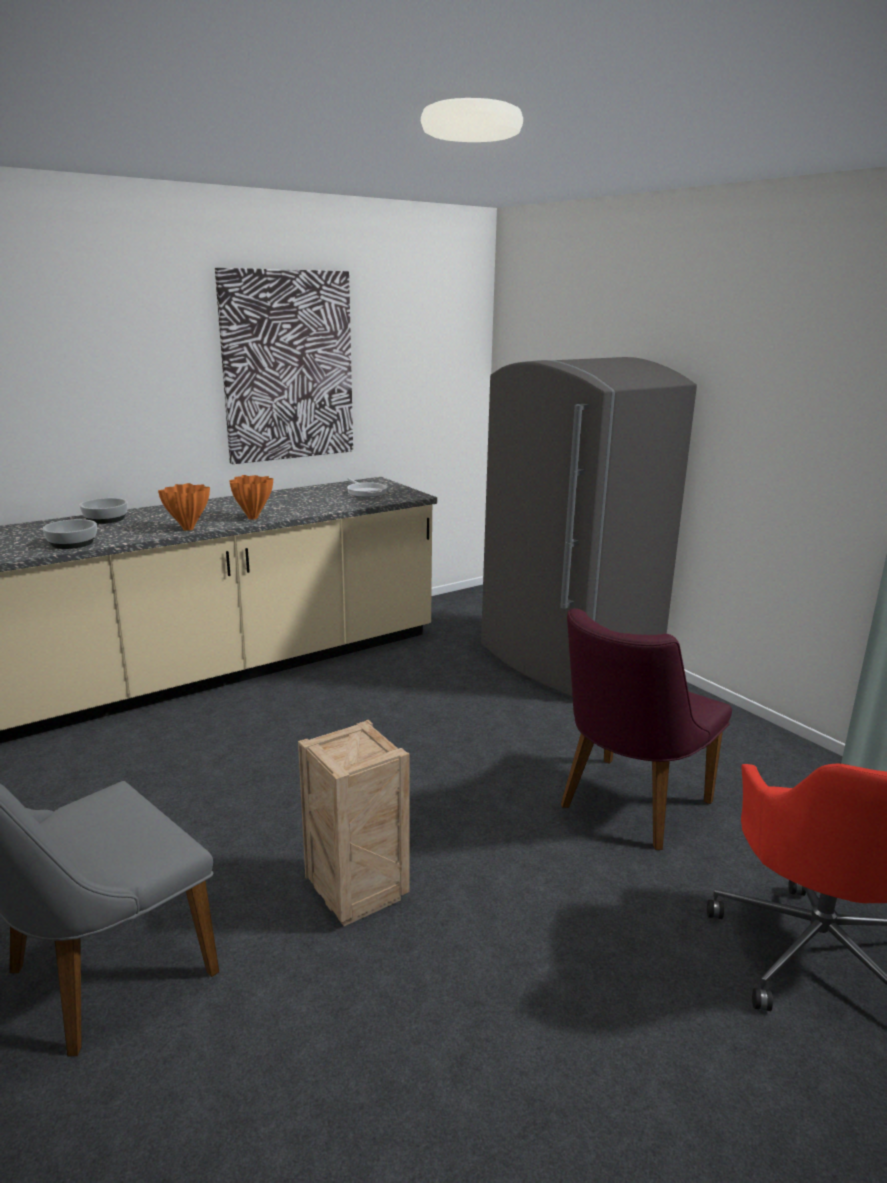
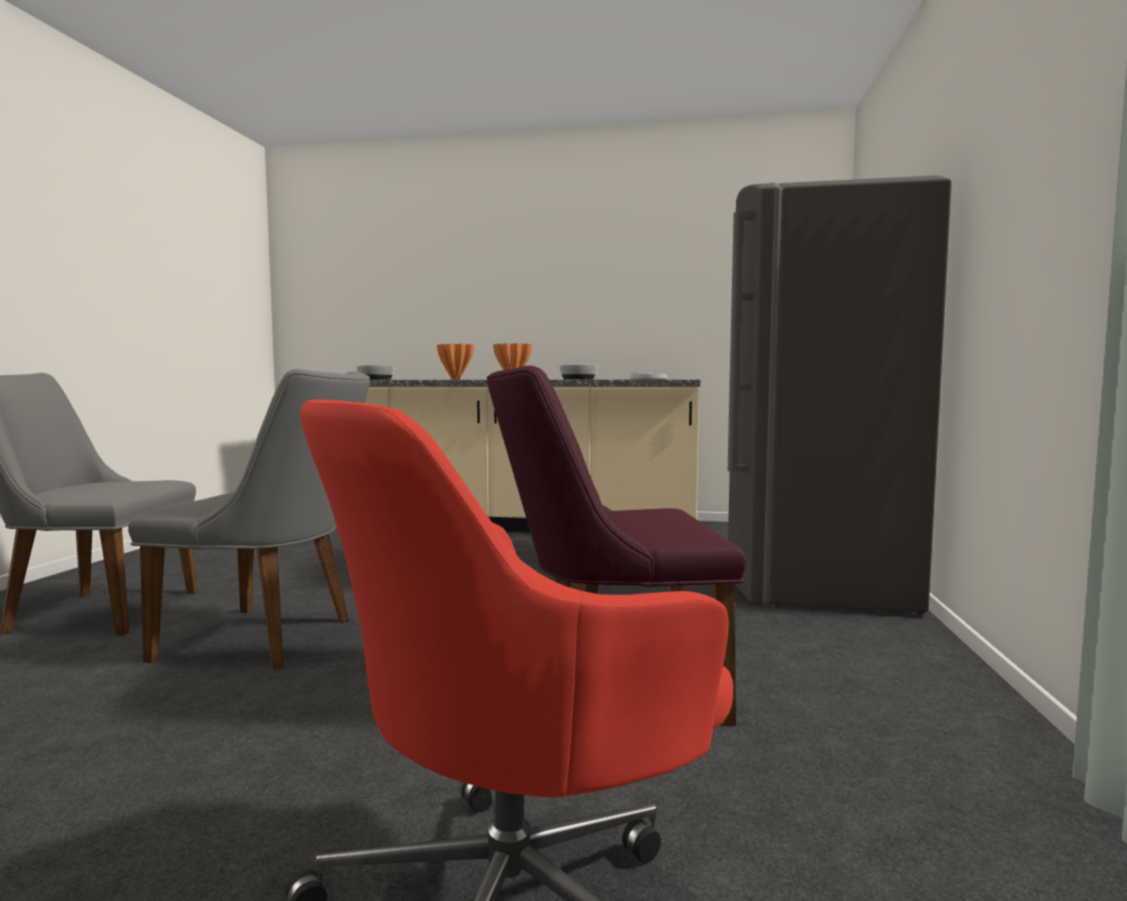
camera: 45 degrees right, 15 degrees down
(105, 519) = (431, 379): bowl -> bowl (577, 379)
(288, 366) = (606, 271): picture -> none
(359, 895) = (273, 639): crate -> grey chair

